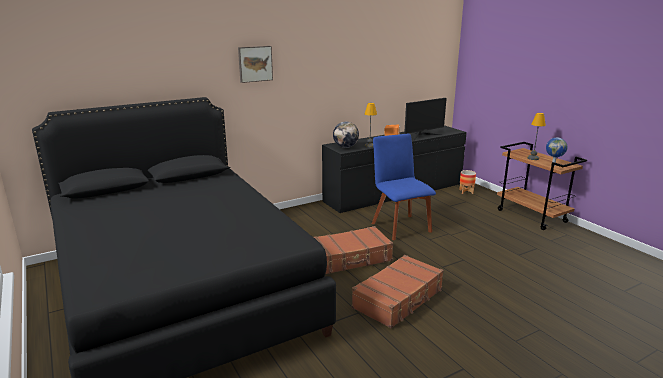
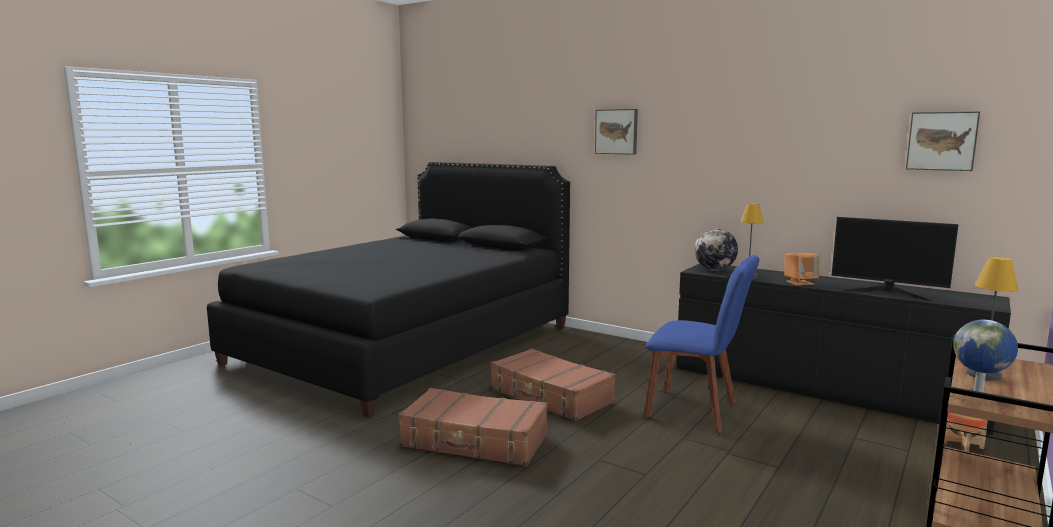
camera: 65 degrees right, 10 degrees down
(400, 226) = (696, 410): blue chair -> blue chair turned 75 degrees clockwise
(421, 57) = (942, 141): none -> picture

